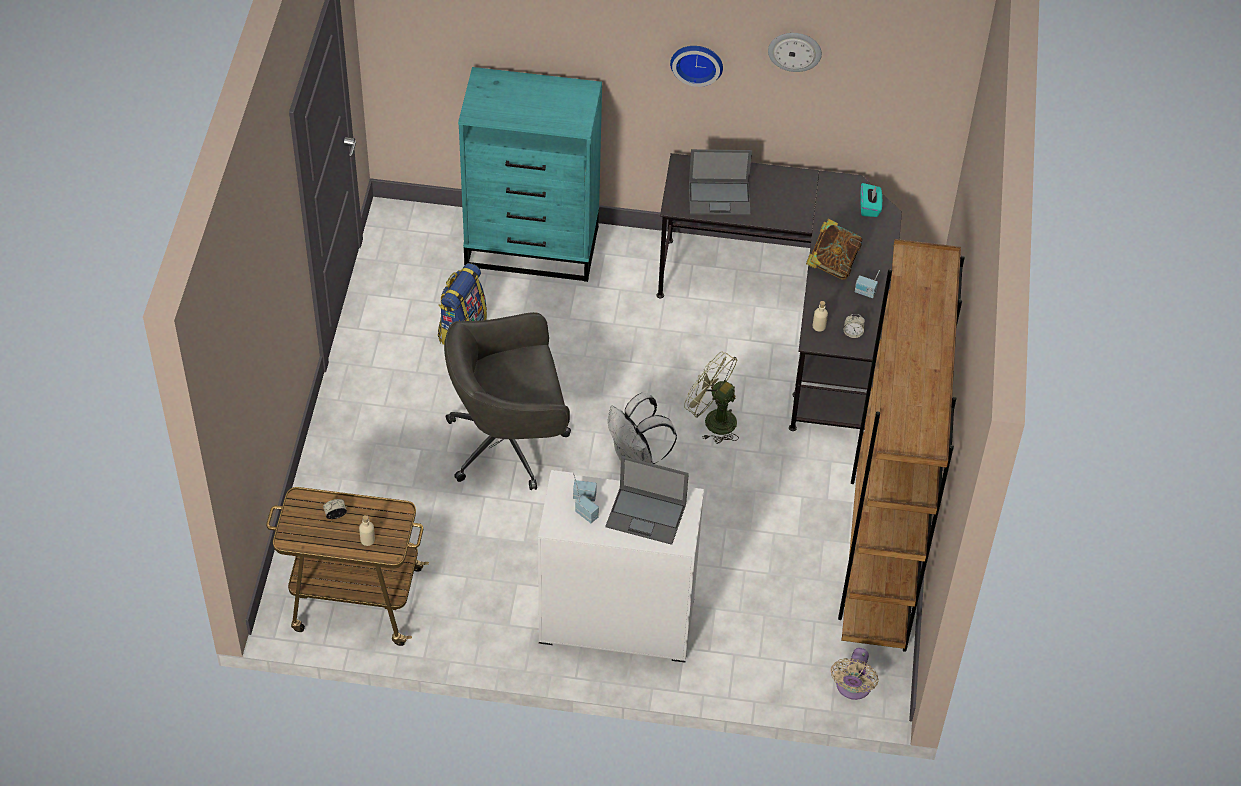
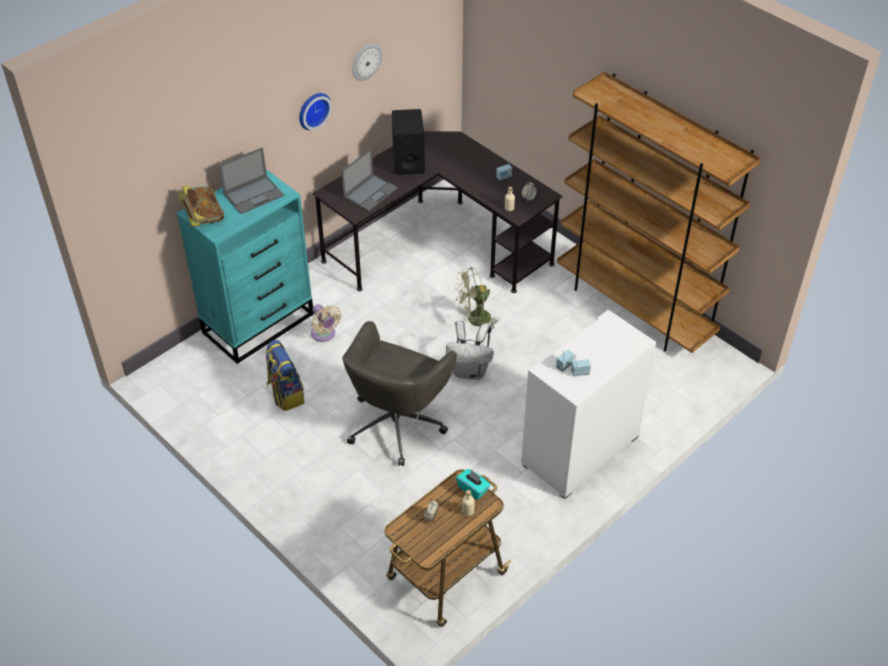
camera: 50 degrees left, 5 degrees down
(647, 515) = (606, 345): laptop -> laptop (254, 194)
(802, 198) = (408, 161): none -> black speaker
(832, 263) = (469, 177): book -> book (203, 217)
(852, 688) = (717, 373): beige fan -> beige fan (324, 334)
(869, 207) = (444, 141): turquoise tissue box -> turquoise tissue box (473, 489)

